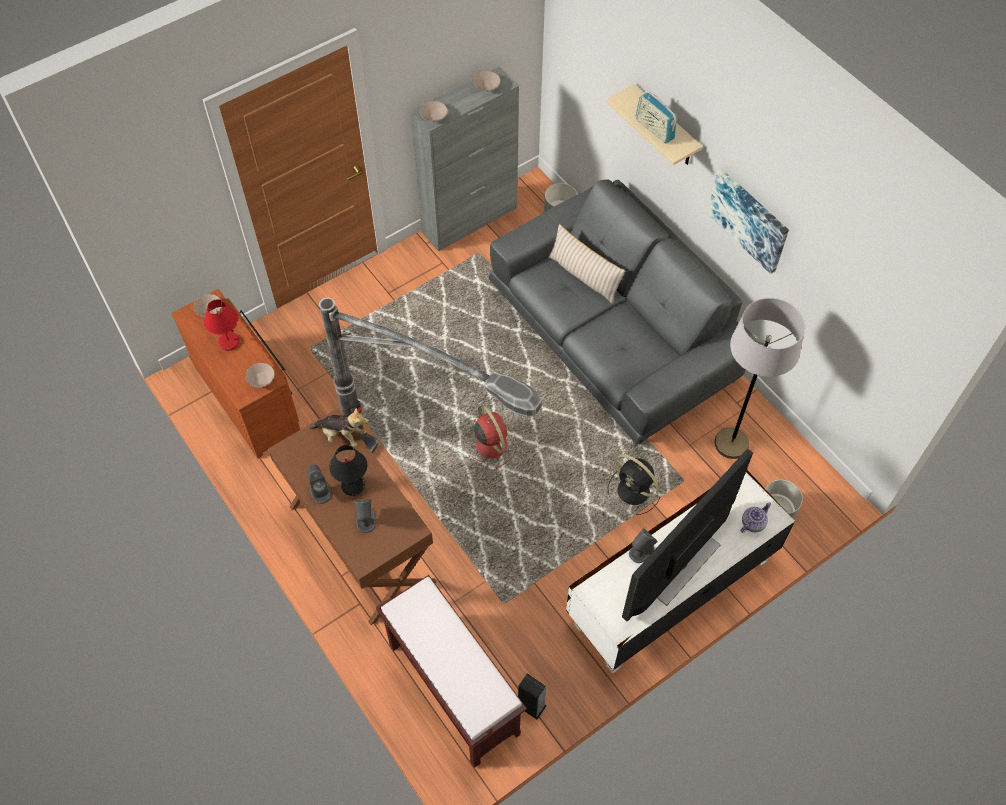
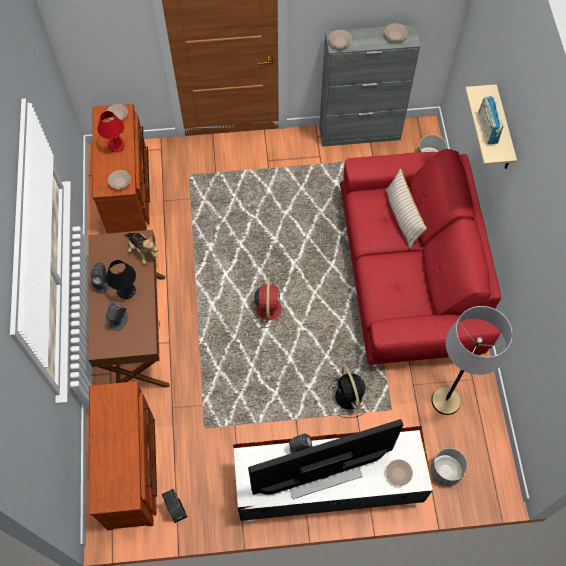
camera: 30 degrees right, 5 degrees up
(434, 487) = (210, 318): floor lamp -> none
(452, 688) = (132, 467): brown bench -> brown dresser
(613, 337) = (408, 273): grey sofa -> red sofa
(749, 219) = (524, 237): picture -> none
(752, 523) = (398, 474): teapot -> beige bowl

